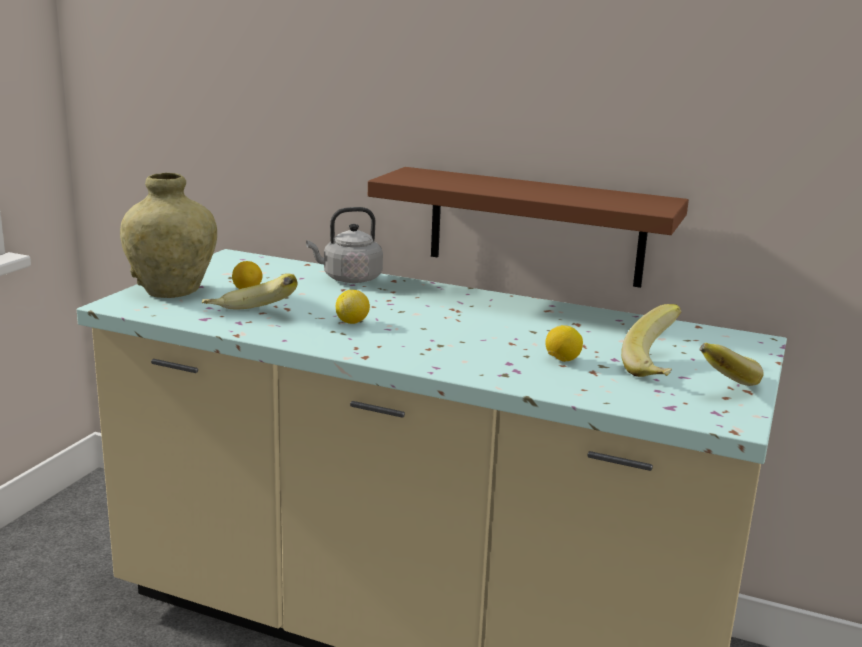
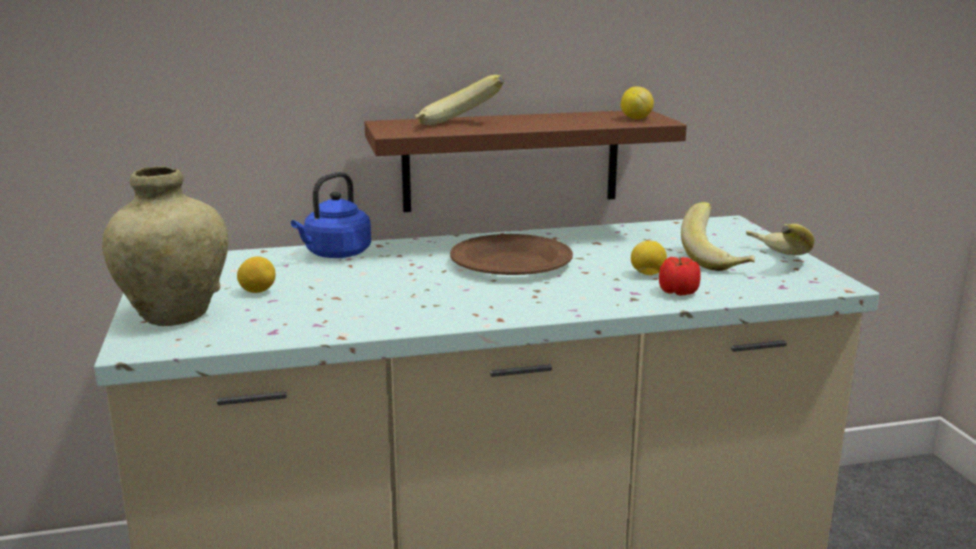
camera: 35 degrees left, 0 degrees up
(250, 316) = (316, 315): banana -> banana (457, 126)
(349, 279) = (335, 254): grey kettle -> blue kettle
(352, 322) = (423, 292): lemon -> lemon (636, 118)
(466, 319) = (511, 262): none -> brown plate
(555, 382) = (678, 293): none -> tomato

